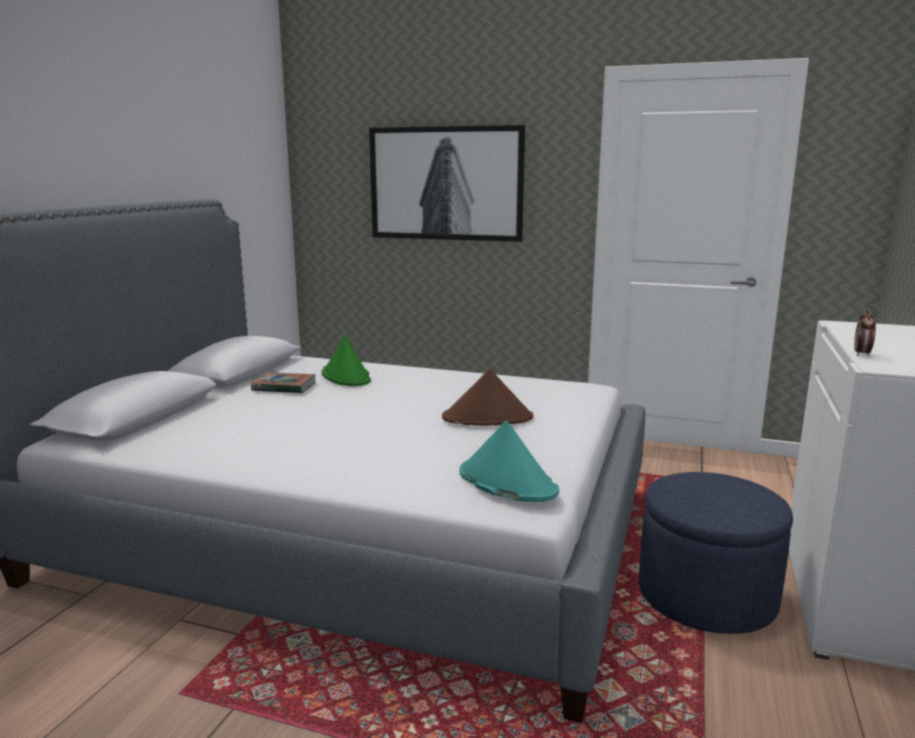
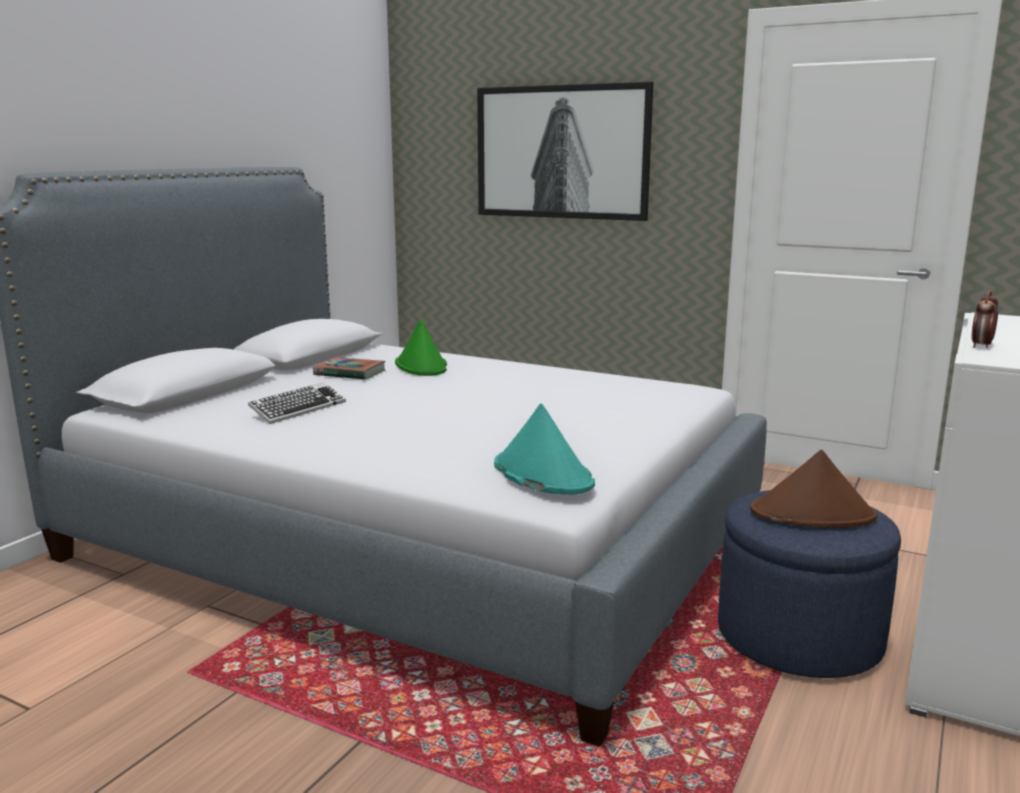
camera: 10 degrees right, 0 degrees up
(252, 427) = (298, 409): none -> keyboard
(488, 418) = (557, 413): brown hat -> brown hat (813, 515)

